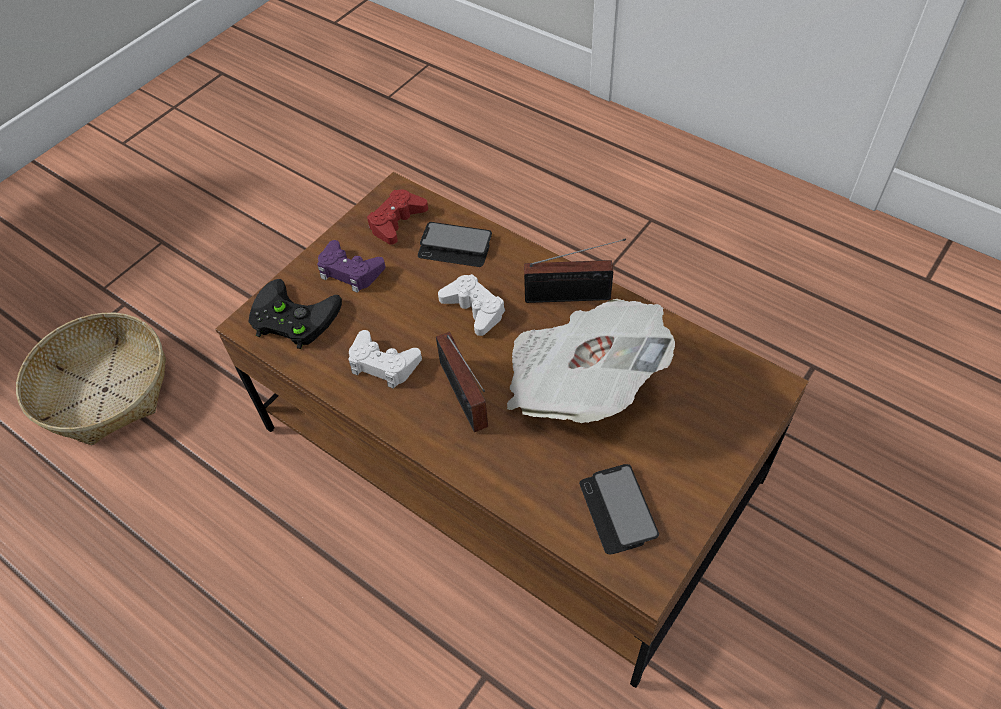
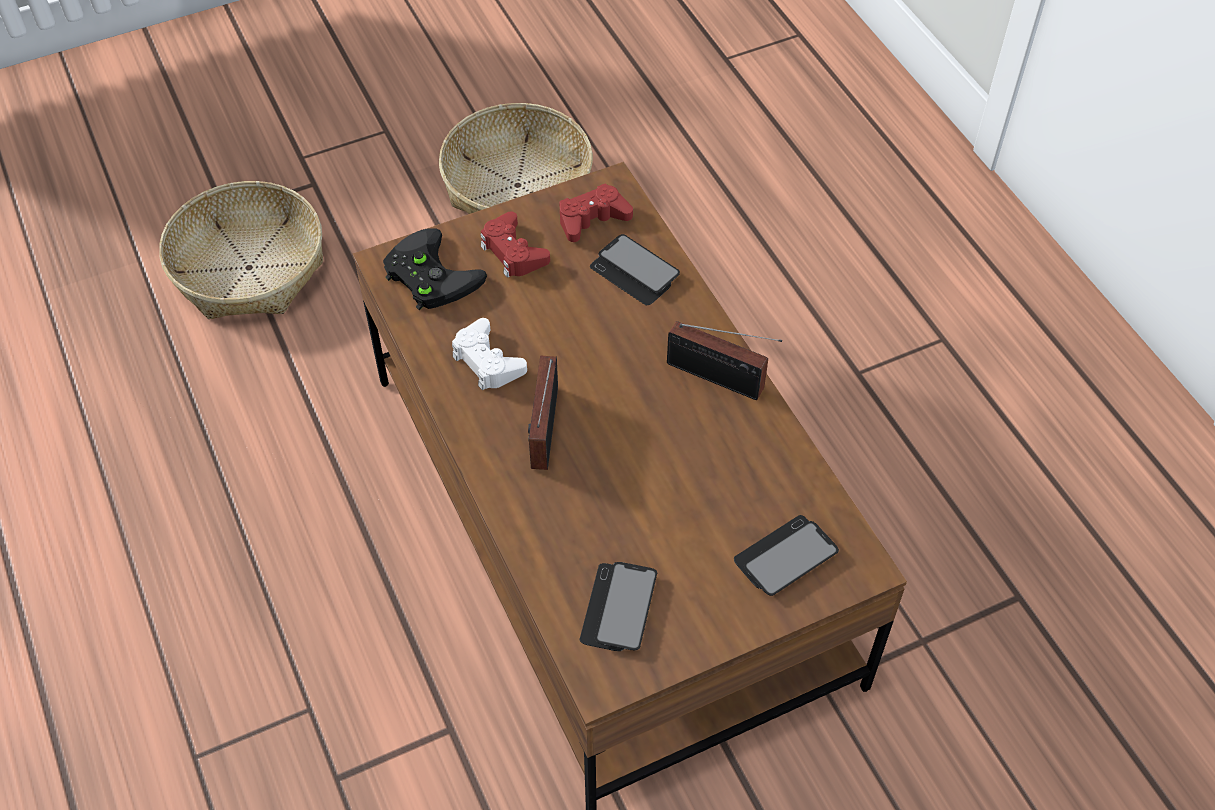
camera: 25 degrees right, 0 degrees up
(289, 239) = (517, 185): none -> basket
(350, 271) = (513, 252): purple game controller -> red game controller
(474, 309) = (611, 347): white game controller -> none
(580, 382) = (666, 469): newspaper -> none
(712, 405) = (785, 557): none -> phone

